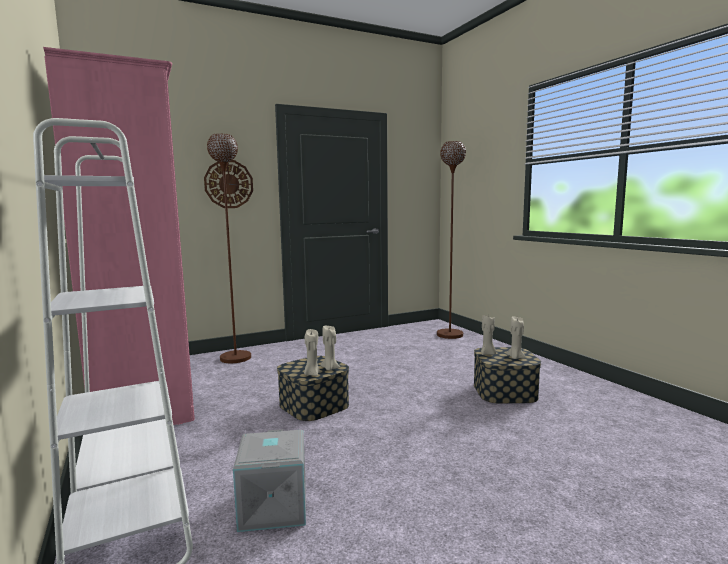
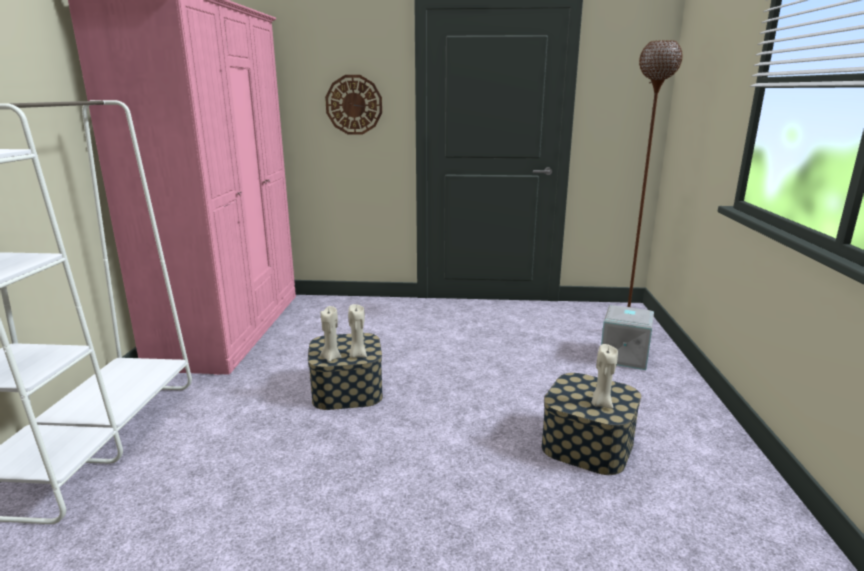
camera: 30 degrees right, 10 degrees up
(236, 358) = (345, 309): brown floor lamp -> none
(272, 506) = (179, 495): grey storage box -> grey storage box (623, 356)
(487, 354) = (570, 386): beige candle -> none

